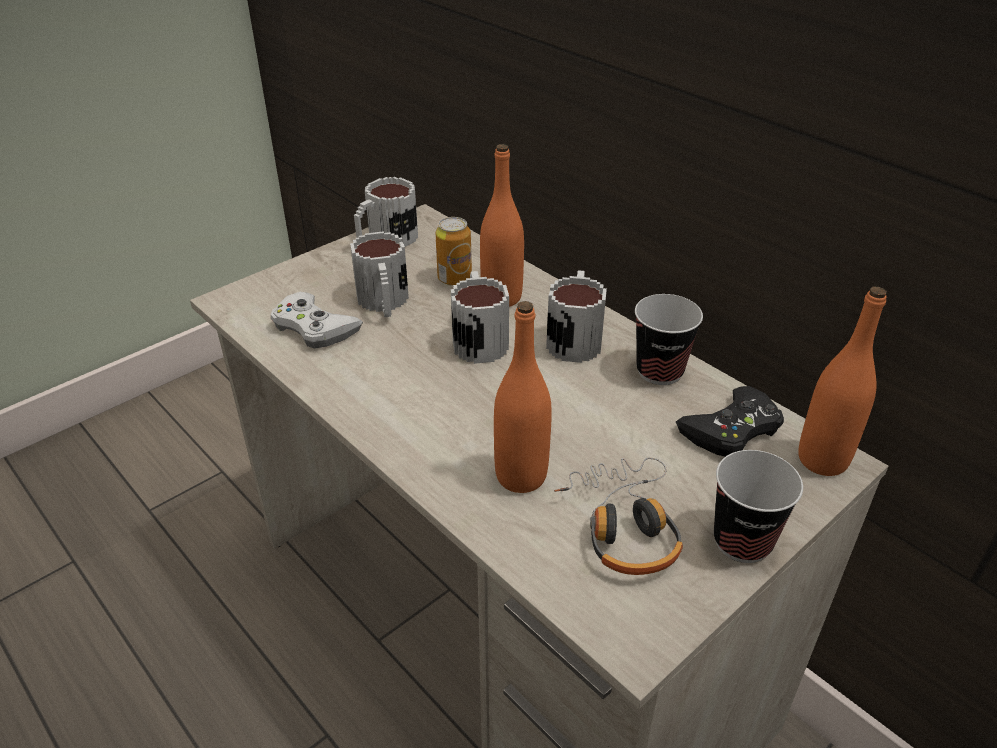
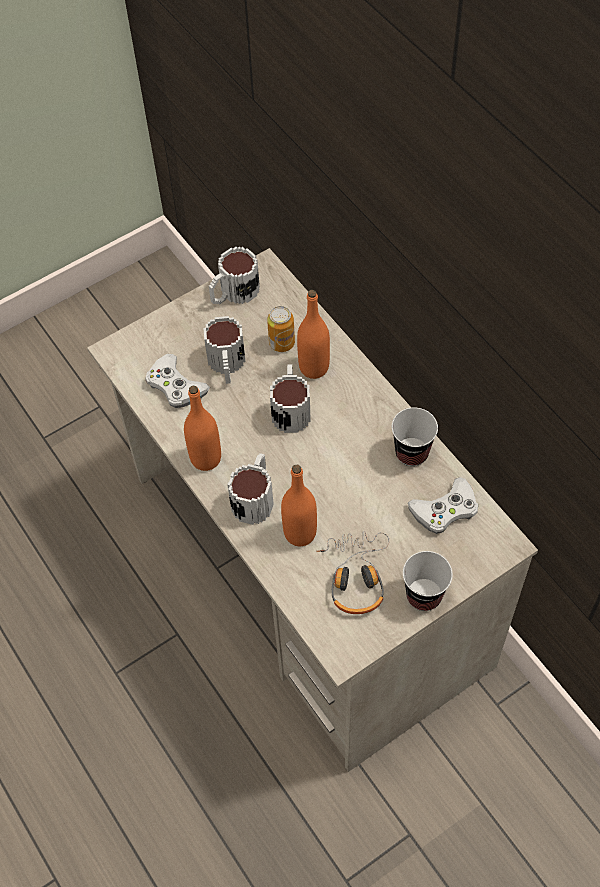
camera: 10 degrees right, 20 degrees up
(575, 337) = (359, 414): mug -> mug (255, 497)
(731, 429) = (445, 510): black game controller -> white game controller
(822, 460) = (496, 541): orange bottle -> orange bottle (206, 458)

